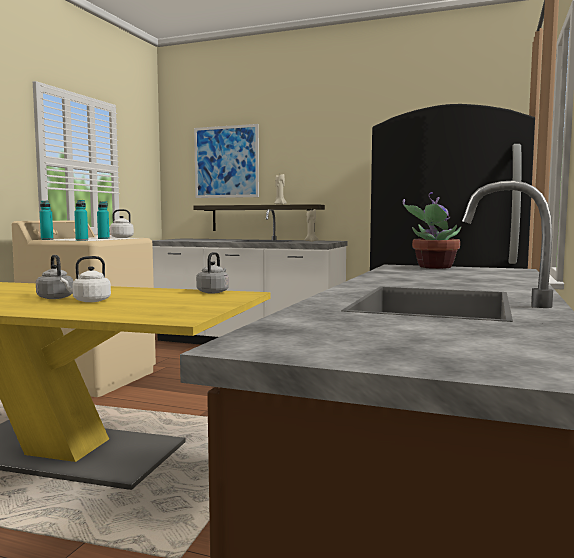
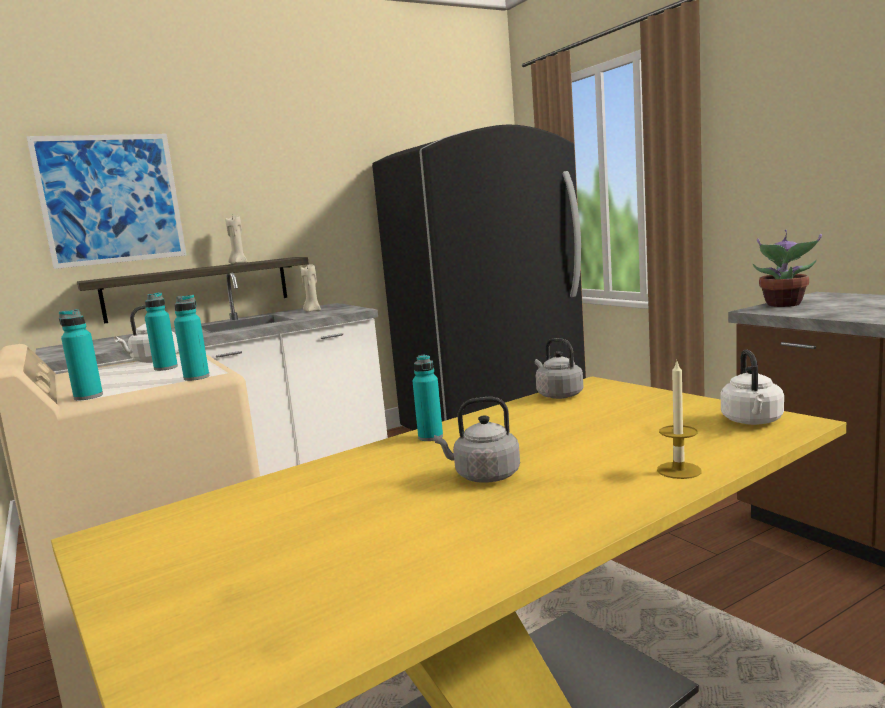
camera: 50 degrees left, 5 degrees up
(72, 312) = (679, 470): none -> candle
(89, 301) = (561, 456): white kettle -> white kettle (752, 421)
(114, 288) = (430, 437): none -> turquoise bottle

